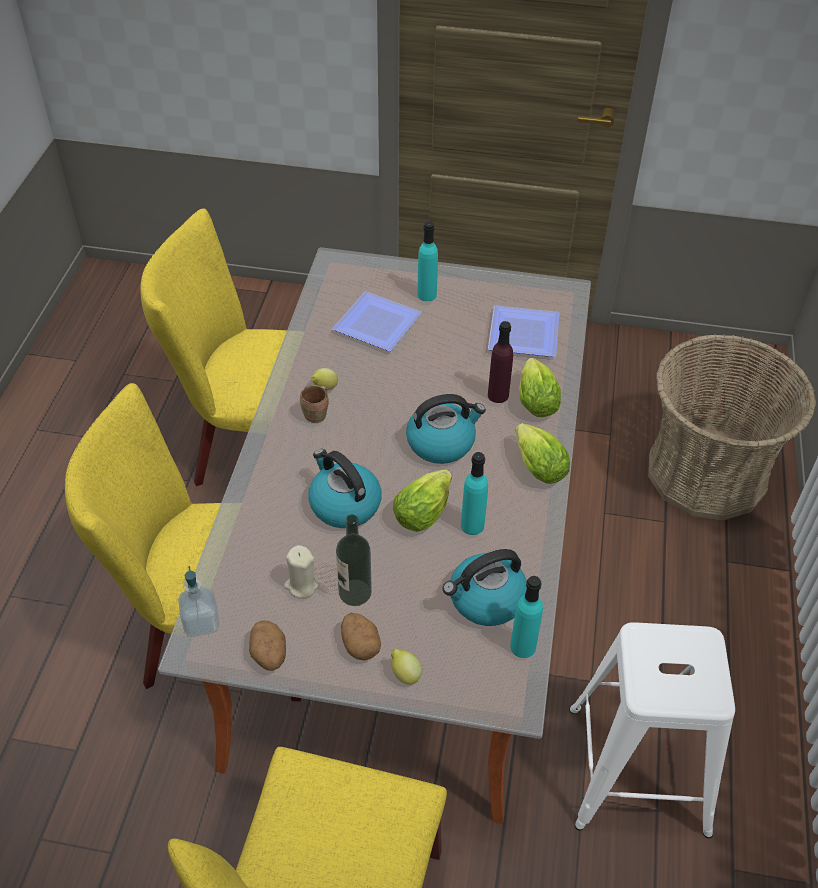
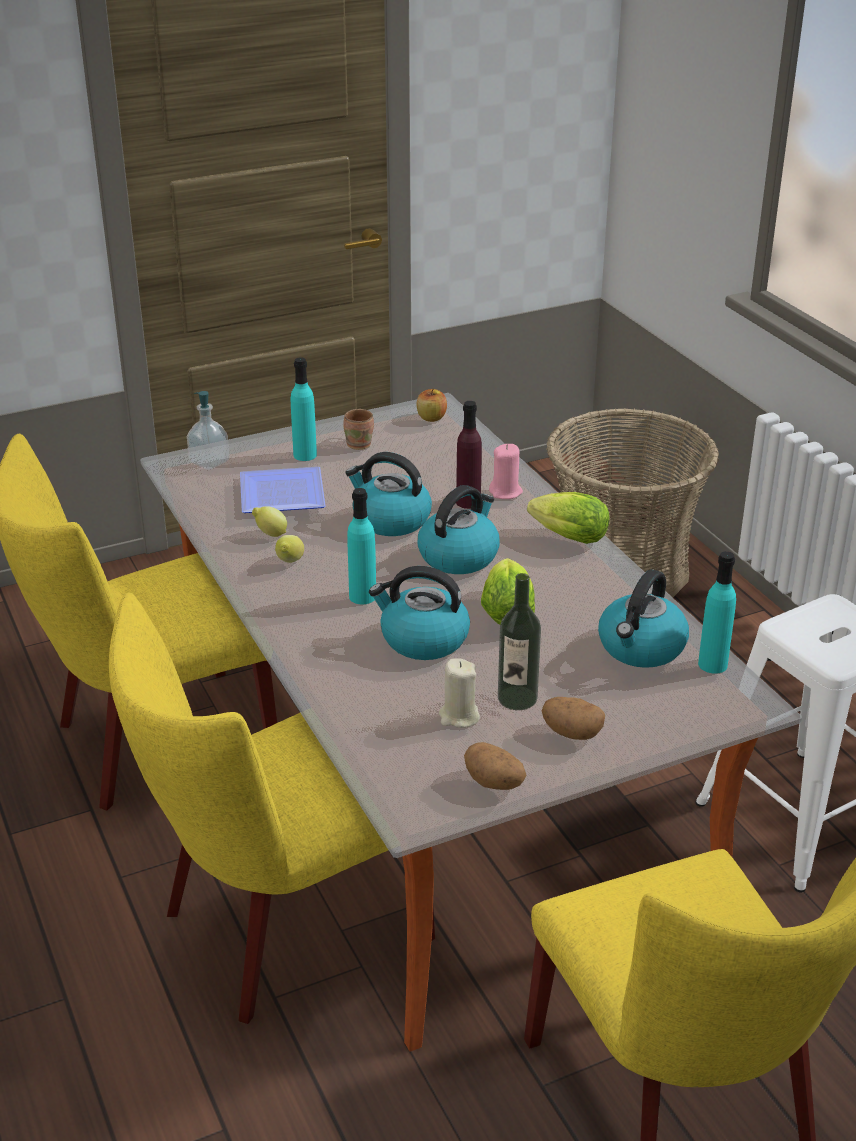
camera: 35 degrees left, 15 degrees down
(201, 622) = (394, 793): soap dispenser -> soap dispenser (209, 462)
(317, 415) = (308, 585): brown mug -> brown mug (360, 444)
(405, 674) = (638, 733): lemon -> lemon (270, 534)
(427, 384) = (390, 520): none -> kettle
(472, 525) = (563, 602): turquoise bottle -> turquoise bottle (362, 596)
(526, 333) = (437, 449): plate -> none
(535, 399) = (506, 492): lettuce -> pink candle
(551, 300) = (431, 418): none -> apple

